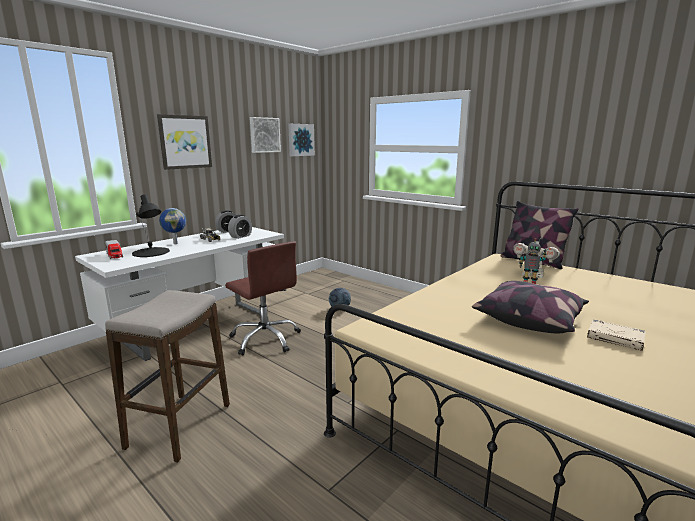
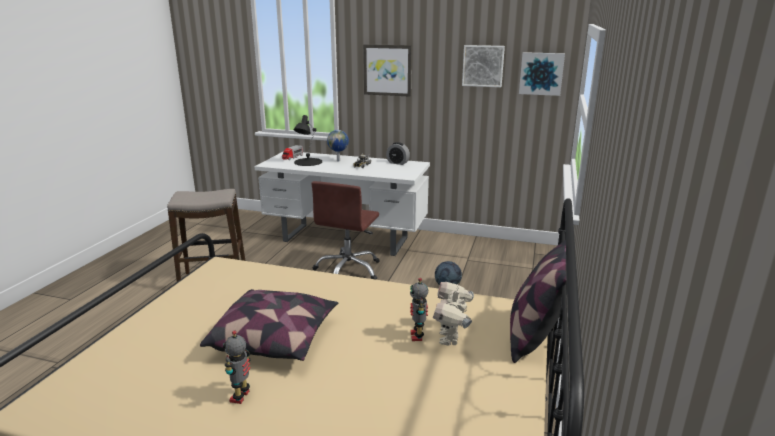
camera: 65 degrees right, 5 degrees up
(240, 236) = (384, 170): alarm clock -> none
(616, 338) = (241, 396): beige book -> toy robot

